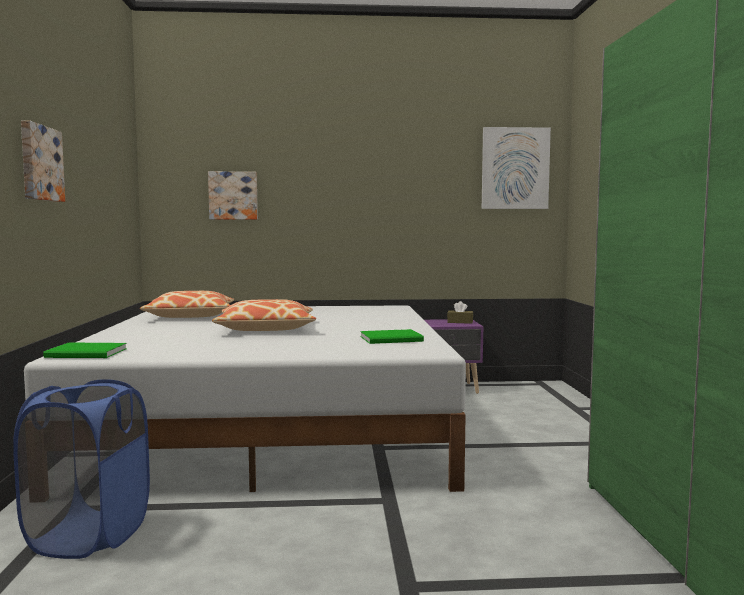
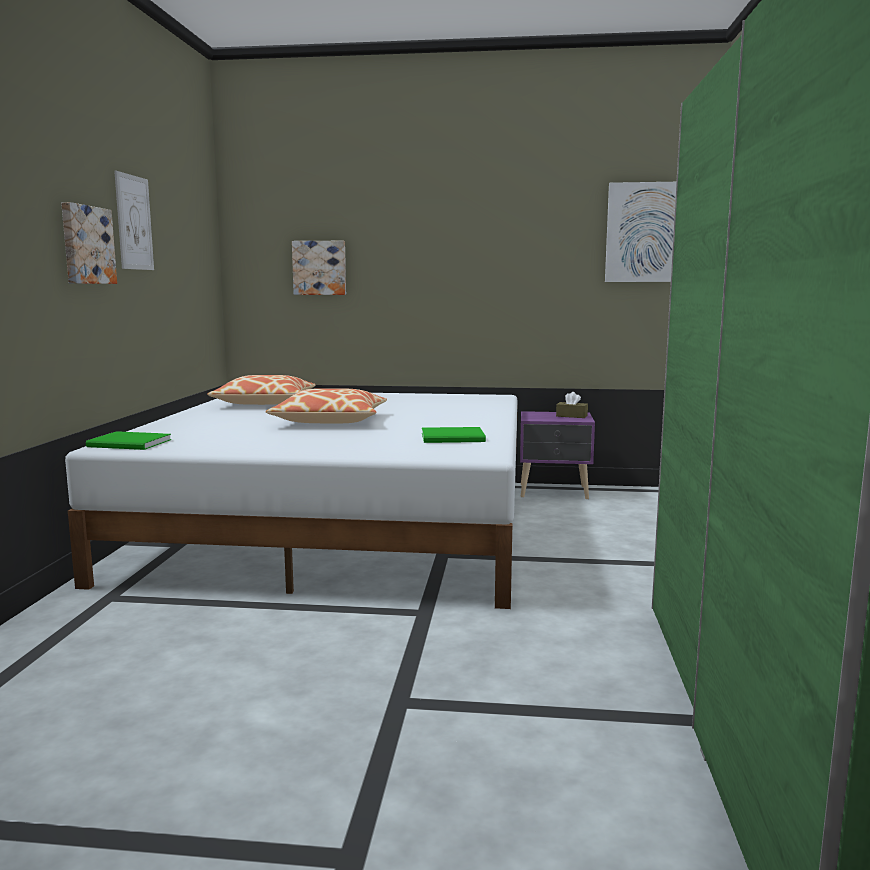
camera: 10 degrees right, 5 degrees up
(76, 146) = (134, 222): none -> picture
(89, 535) = (116, 625): blue laundry basket -> none

